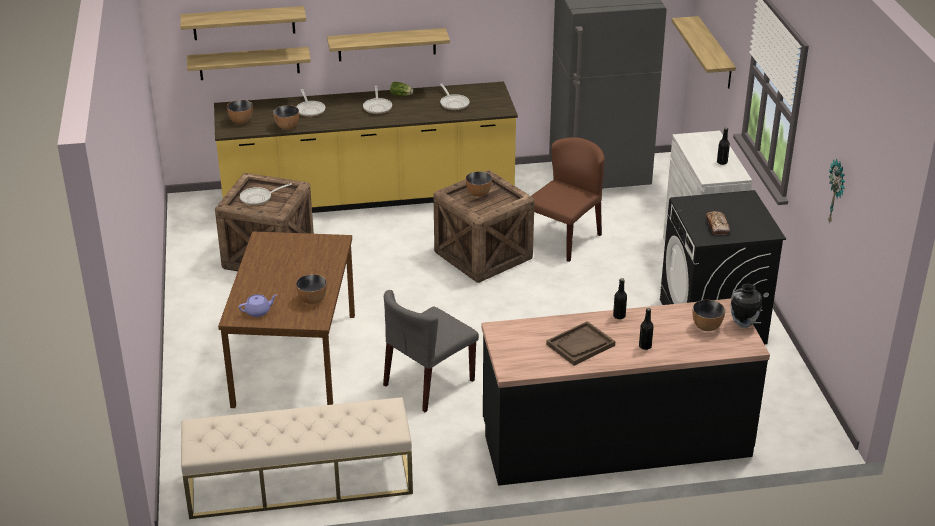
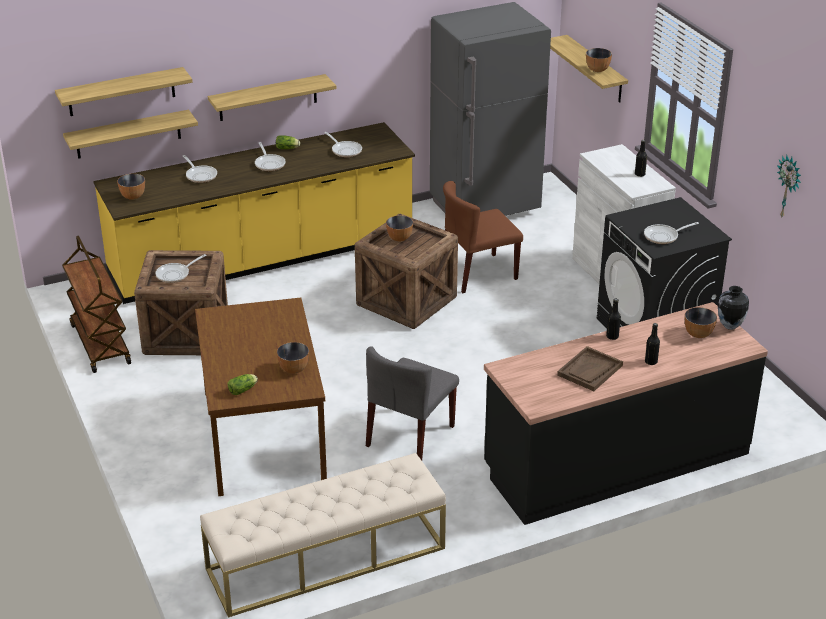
camera: 15 degrees left, 0 degrees up
(189, 253) = (99, 344): none -> brown cart
(258, 312) = (243, 390): purple teapot -> lettuce
(287, 127) = (185, 196): bowl -> bowl (597, 70)
(563, 239) = (478, 273): brown chair -> brown chair turned 135 degrees counterclockwise
(717, 226) = (664, 236): bread -> frying pan

